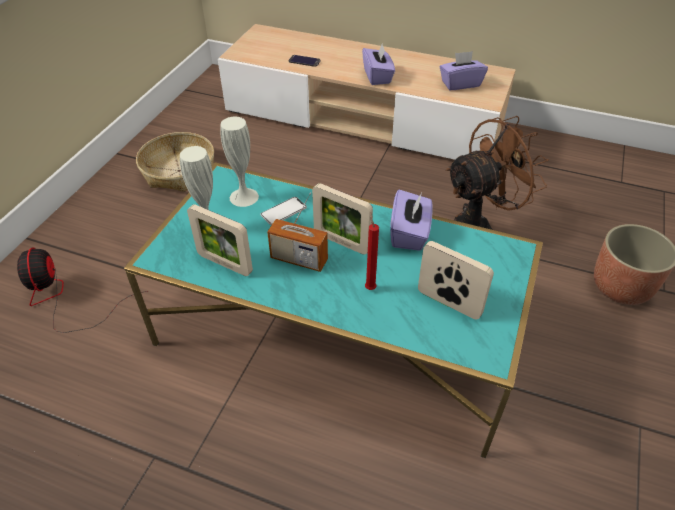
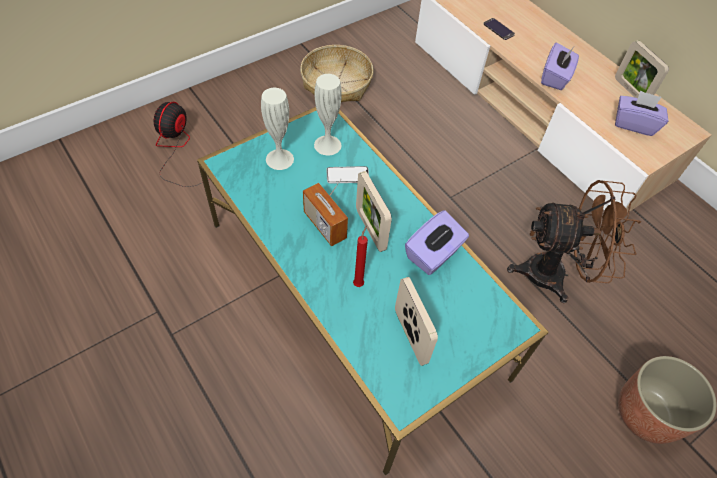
camera: 30 degrees right, 10 degrees up
(225, 264) = (267, 197): picture frame -> picture frame (630, 91)

